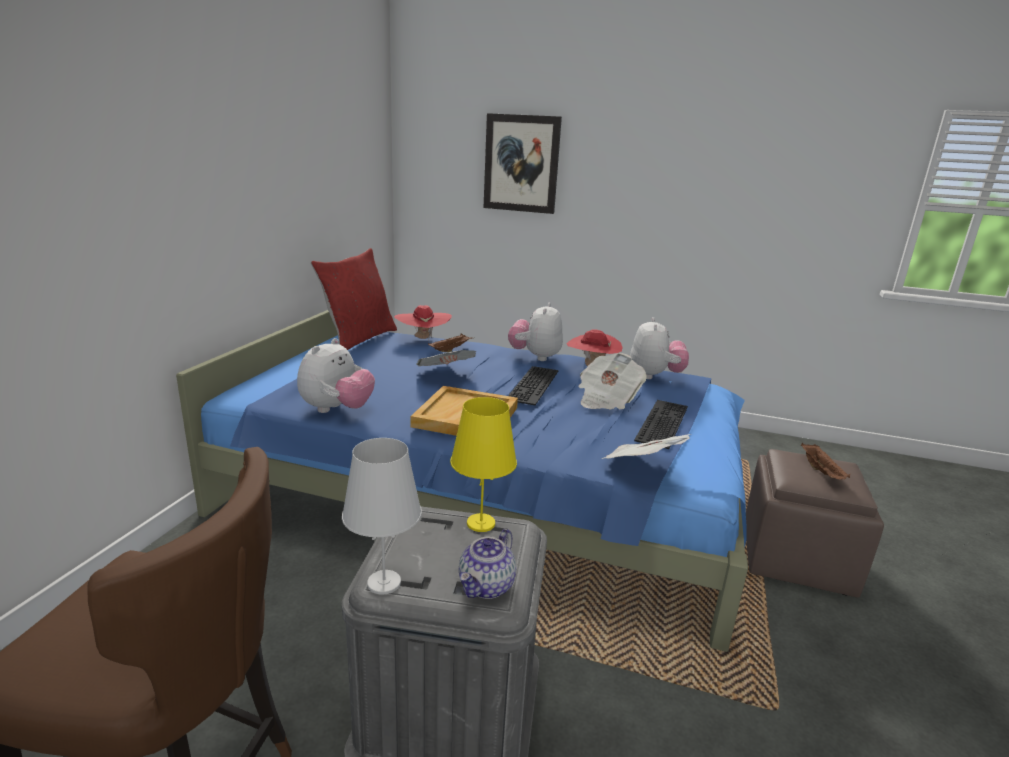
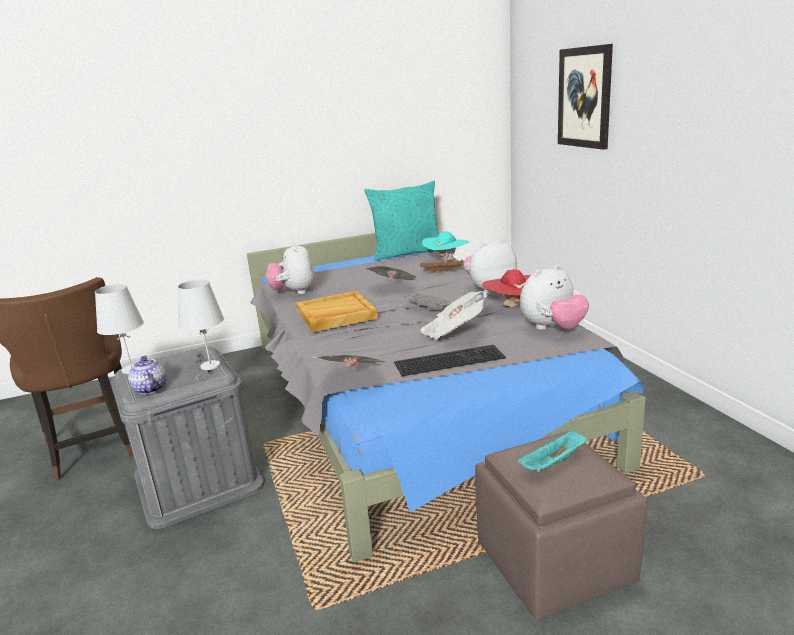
camera: 55 degrees right, 0 degrees up
(337, 410) = (294, 292): plush toy -> plush toy turned 90 degrees clockwise
(358, 338) = (407, 253): red pillow -> turquoise pillow
(423, 339) = (446, 260): red hat -> turquoise hat
(480, 523) = (210, 365): yellow table lamp -> white table lamp
(487, 586) = (149, 388): teapot -> teapot turned 75 degrees clockwise
(489, 494) = (410, 396): blue bed -> grey bed
(535, 385) = (428, 308): keyboard -> grey tray
(821, 472) = (553, 463): brown tray -> turquoise tray

